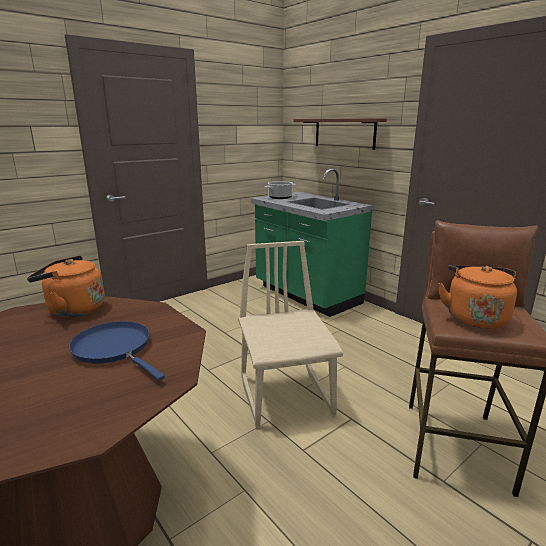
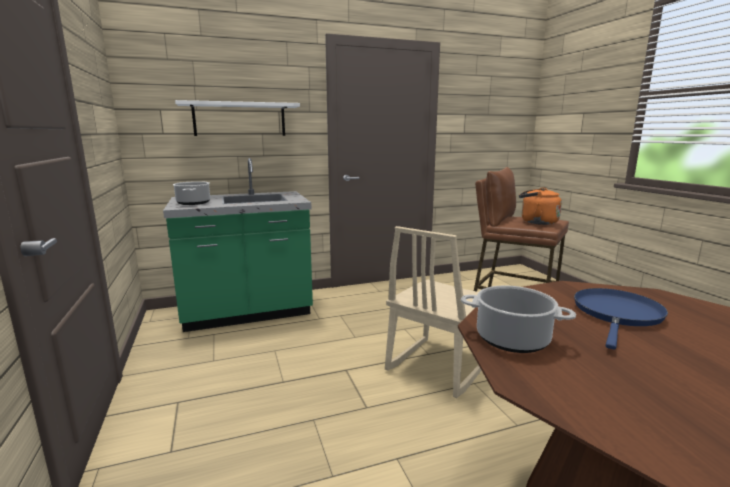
camera: 70 degrees left, 5 degrees down
(73, 309) = (511, 339): orange kettle -> cooking pot
(115, 349) = (617, 314): blue frying pan -> blue frying pan turned 150 degrees clockwise
(286, 395) = (437, 366): beige chair -> beige chair turned 60 degrees counterclockwise
(344, 133) = (240, 119): brown shelf -> white shelf

